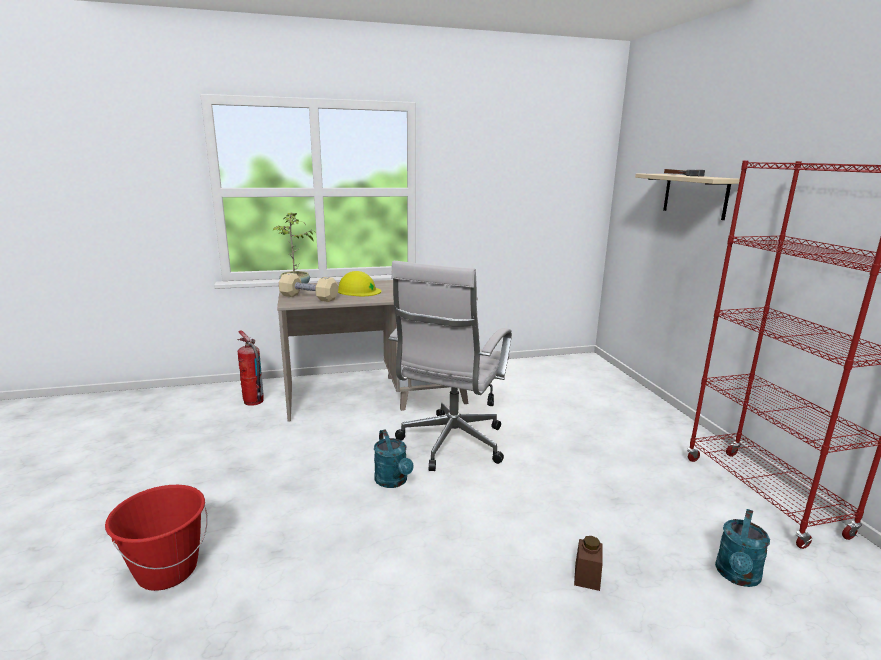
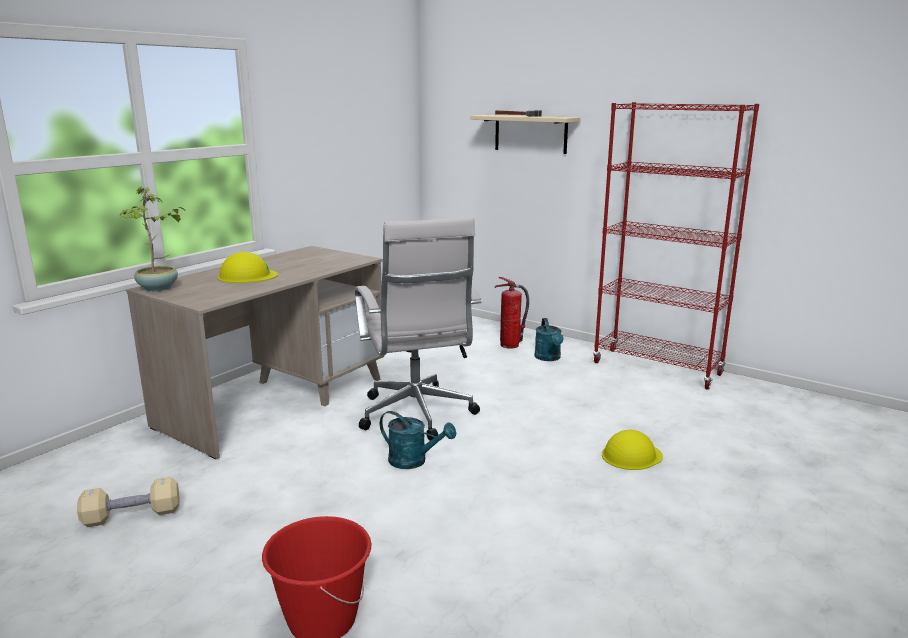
camera: 40 degrees left, 0 degrees up
(253, 401) = (129, 458): fire extinguisher -> fire extinguisher (510, 345)
(309, 297) = (208, 294): beige dumbbell -> beige dumbbell (132, 516)
(587, 576) = (631, 455): brown jar -> yellow hard hat
(737, 576) = (698, 417): turquoise watering can -> turquoise watering can (549, 358)

